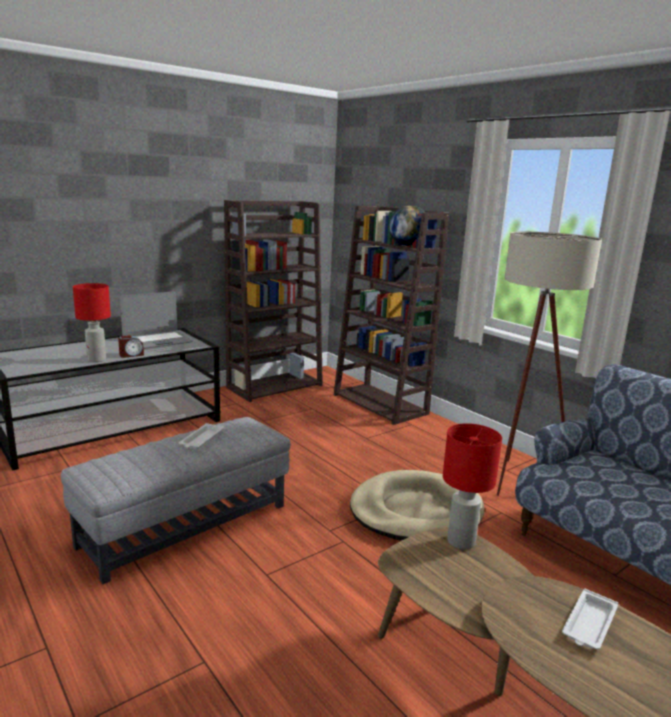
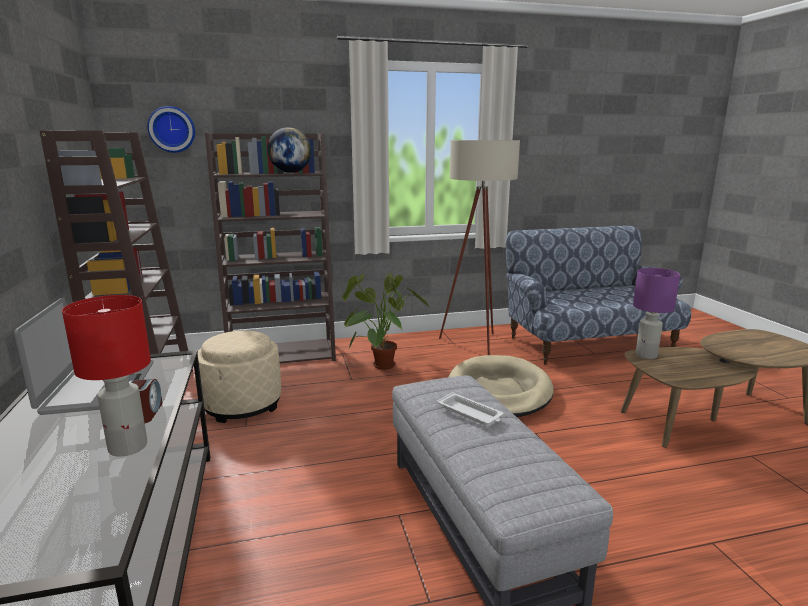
camera: 65 degrees left, 0 degrees up
(289, 412) = (242, 404): none -> beige ottoman
(365, 201) = (172, 129): none -> wall clock
(415, 443) = (381, 361): none -> potted plant
(460, 541) = (646, 355): red table lamp -> purple table lamp
(589, 624) = (746, 341): white tray -> none

